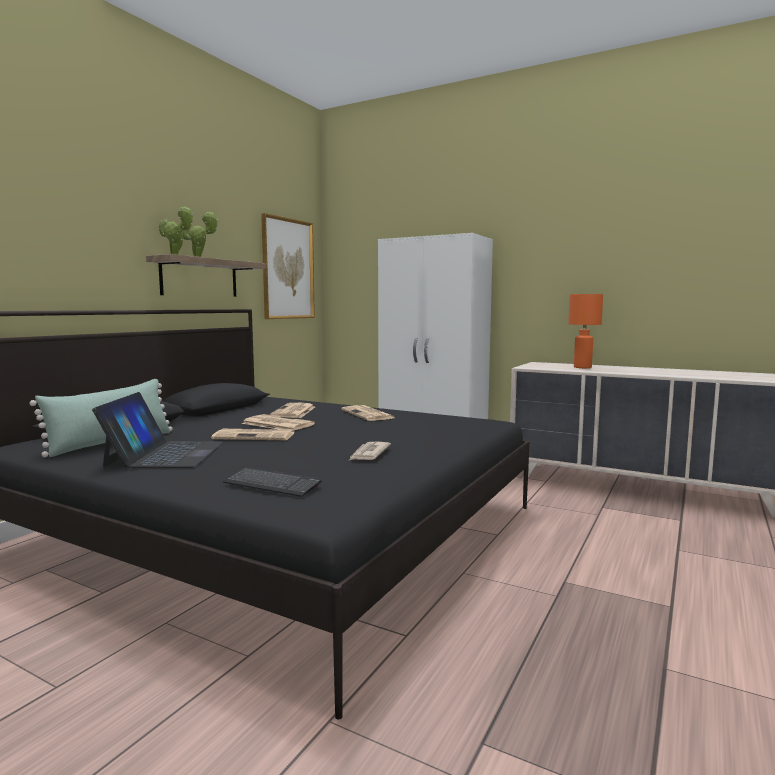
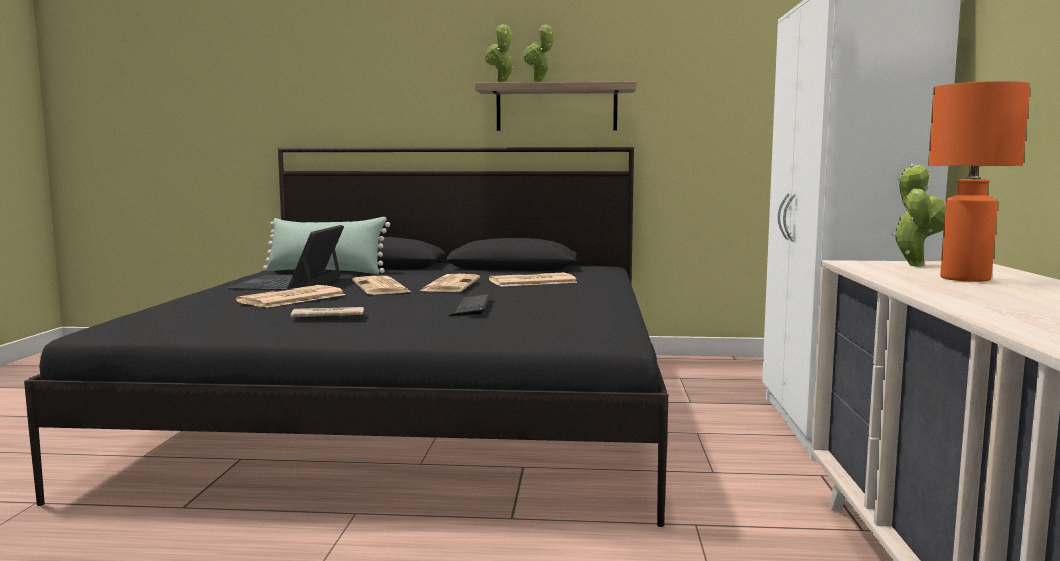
camera: 65 degrees right, 0 degrees up
(165, 454) = (289, 282): laptop -> laptop turned 120 degrees clockwise
(272, 484) = (185, 308): keyboard -> keyboard (471, 307)
(287, 269) = (731, 86): picture -> none
(368, 414) = (561, 298): newspaper -> newspaper (291, 298)
(538, 365) = (915, 265): none -> potted plant

